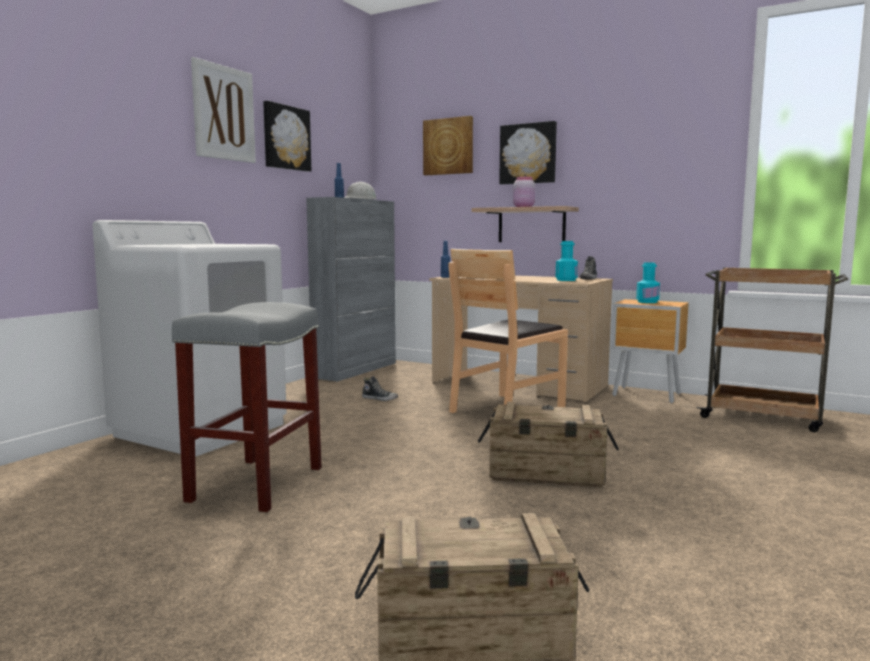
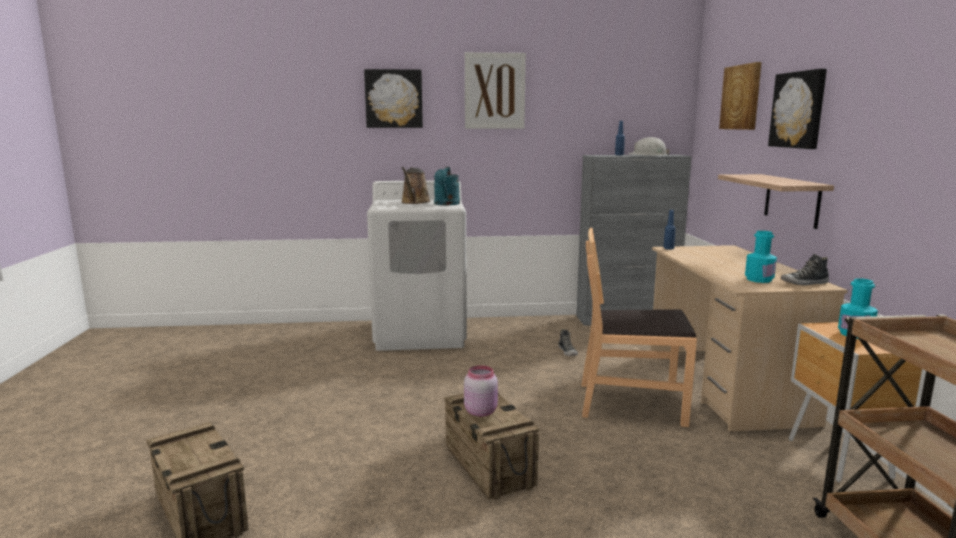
camera: 55 degrees right, 5 degrees up
(194, 244) = (415, 202): none -> brown watering can
(242, 244) = (446, 204): none -> turquoise watering can
(257, 483) = (355, 380): grey stool -> none
(285, 138) = (564, 102): picture -> picture (394, 99)
(523, 207) = (765, 179): pink jar -> pink jar (481, 411)

